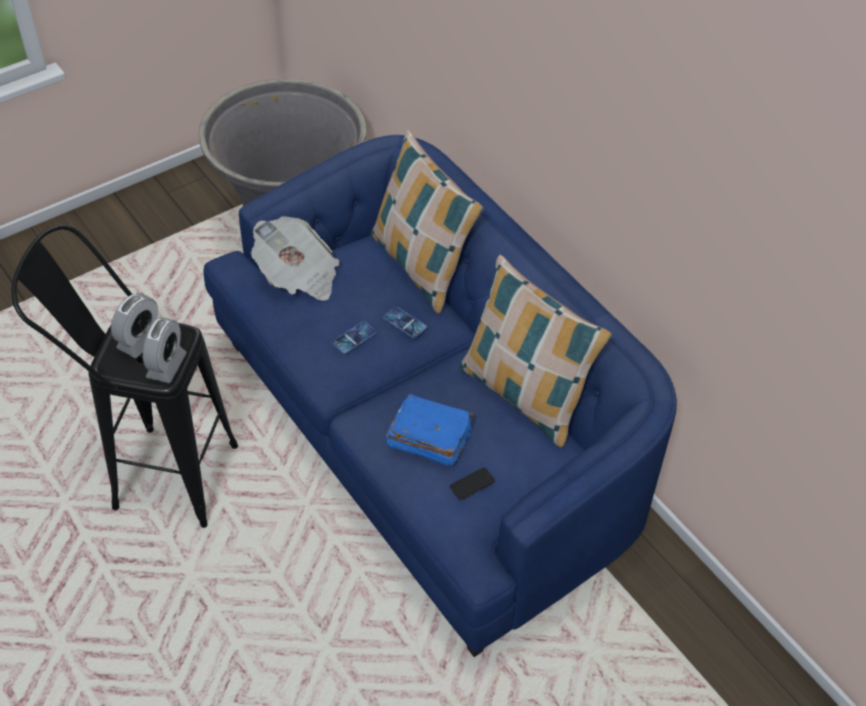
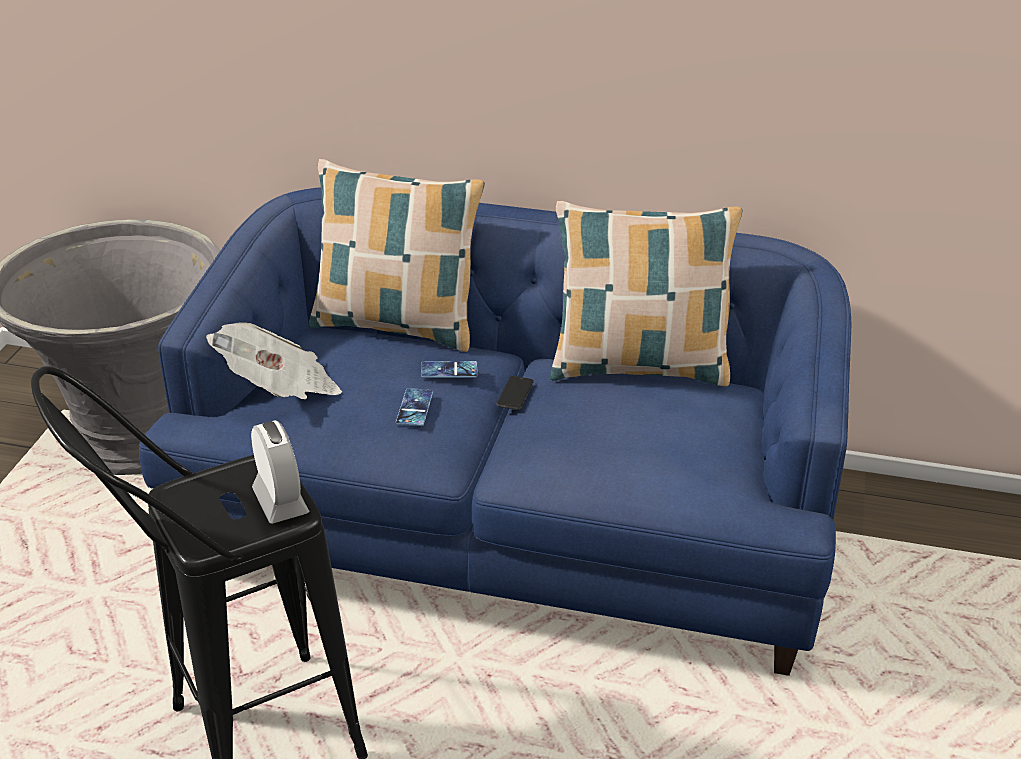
camera: 40 degrees left, 15 degrees down
(140, 340) = (213, 498): alarm clock -> none
(428, 438) = (606, 443): blue book -> none
(472, 484) = (698, 454): phone -> phone (515, 394)

